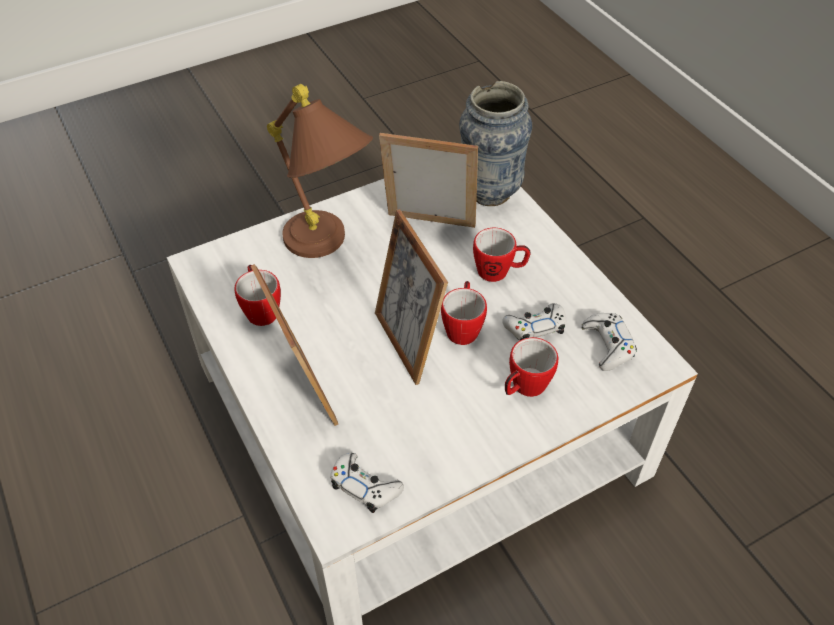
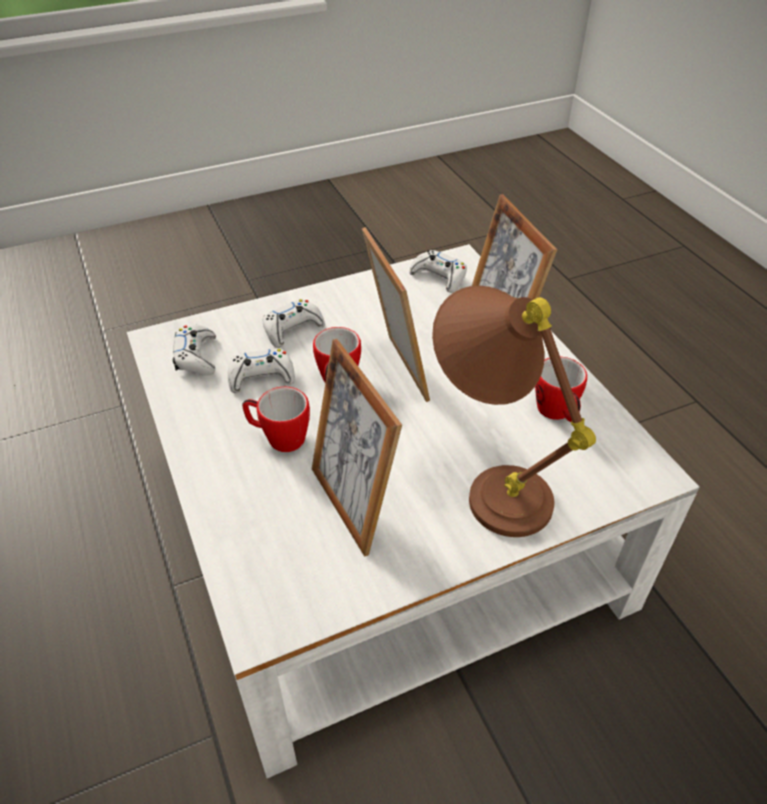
camera: 175 degrees left, 5 degrees down
(429, 228) = (353, 503): picture frame -> picture frame turned 45 degrees clockwise
(489, 192) = (252, 559): vase -> none
(524, 387) = (292, 329): mug -> white game controller

